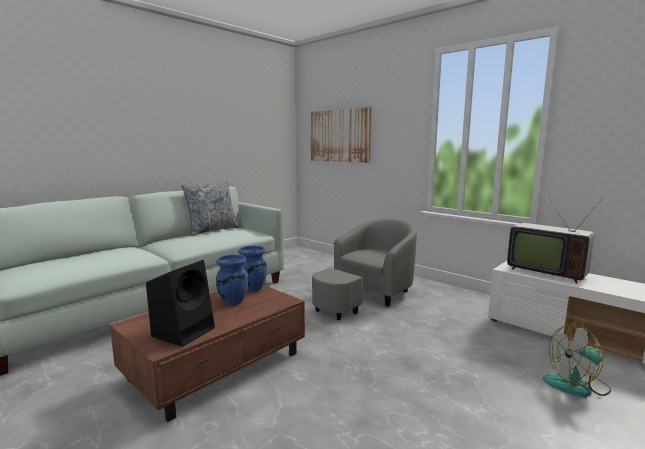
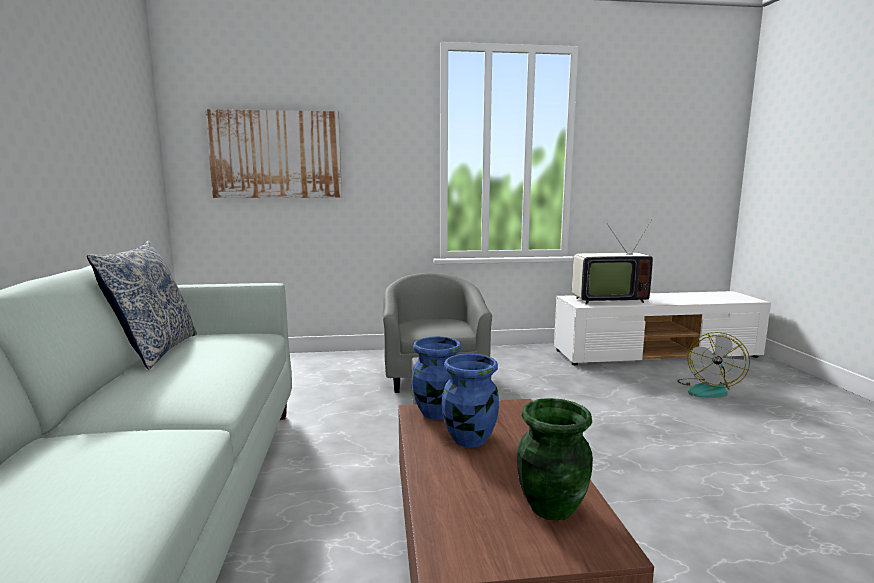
camera: 50 degrees left, 0 degrees up
(184, 331) = (550, 507): black speaker -> green vase

